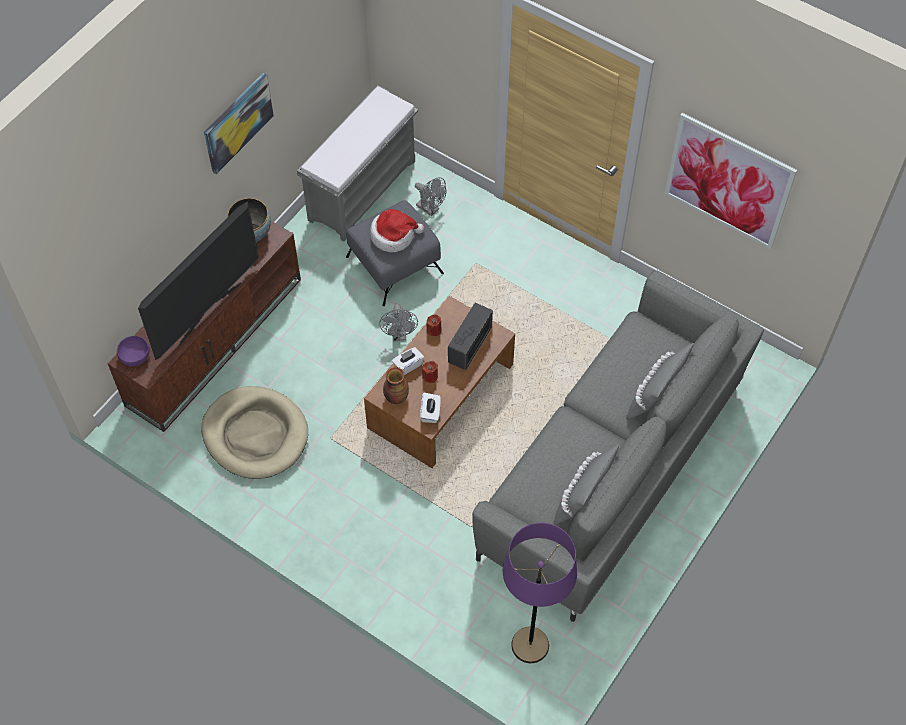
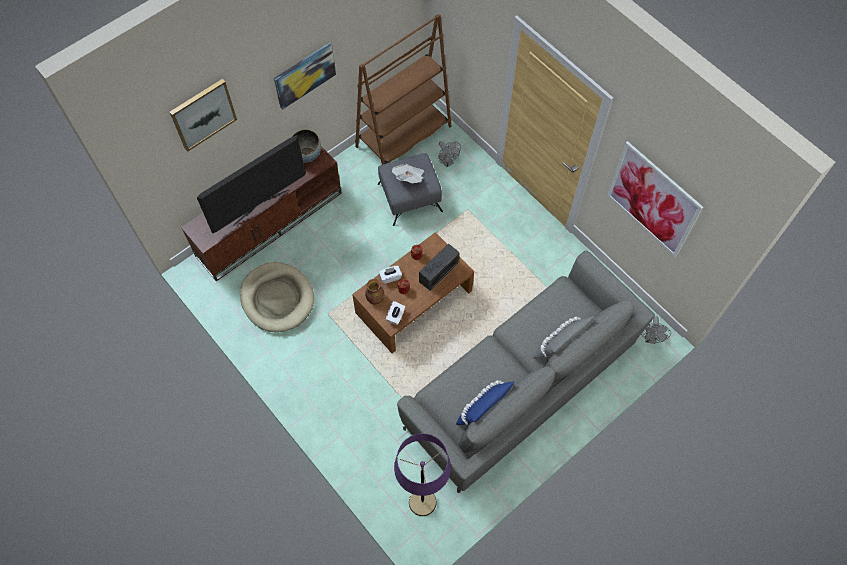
camera: 15 degrees right, 5 degrees up
(127, 194) = (203, 114): none -> picture
(135, 356) = (201, 226): purple bowl -> none
(362, 189) = (404, 136): grey bench -> brown bookcase
(394, 235) = (409, 178): hat -> newspaper
(399, 335) = (398, 250): grey fan -> grey fan (650, 338)
(583, 500) = (482, 411): grey pillow -> blue pillow

